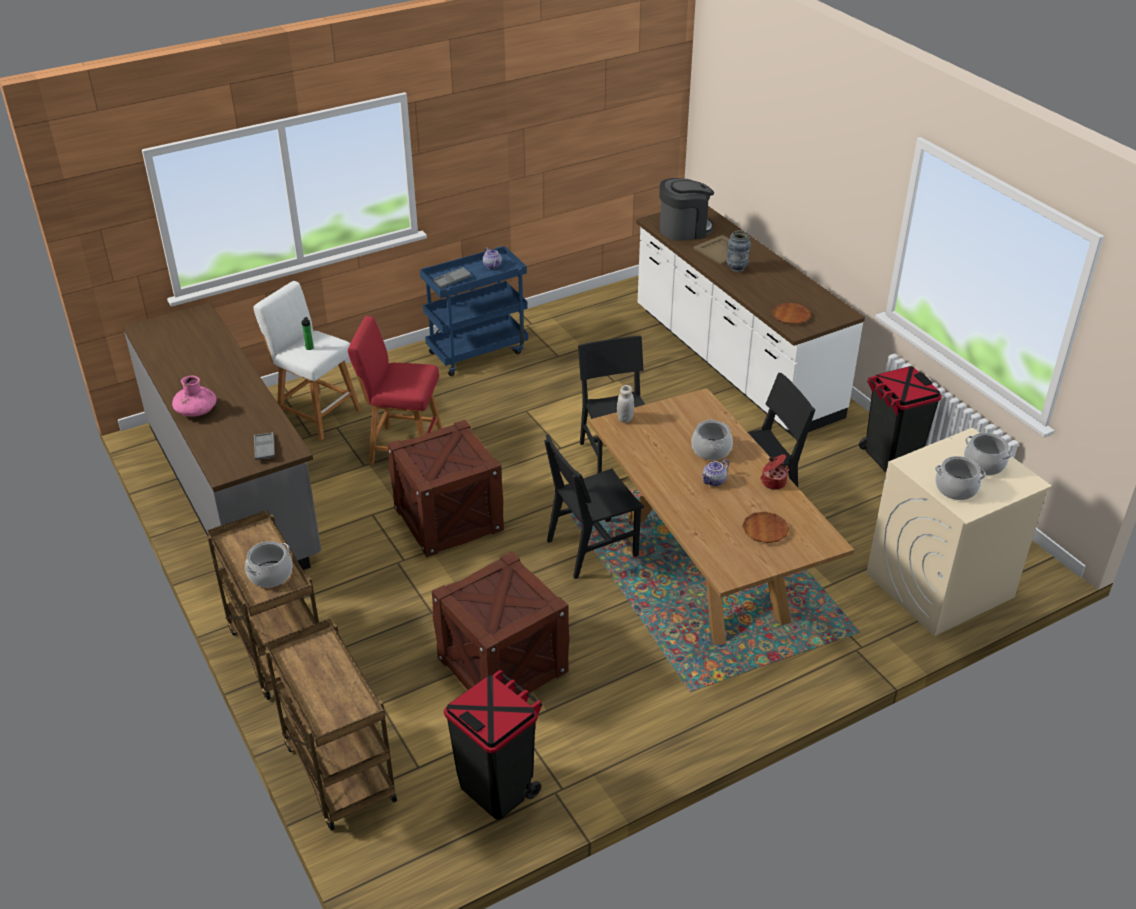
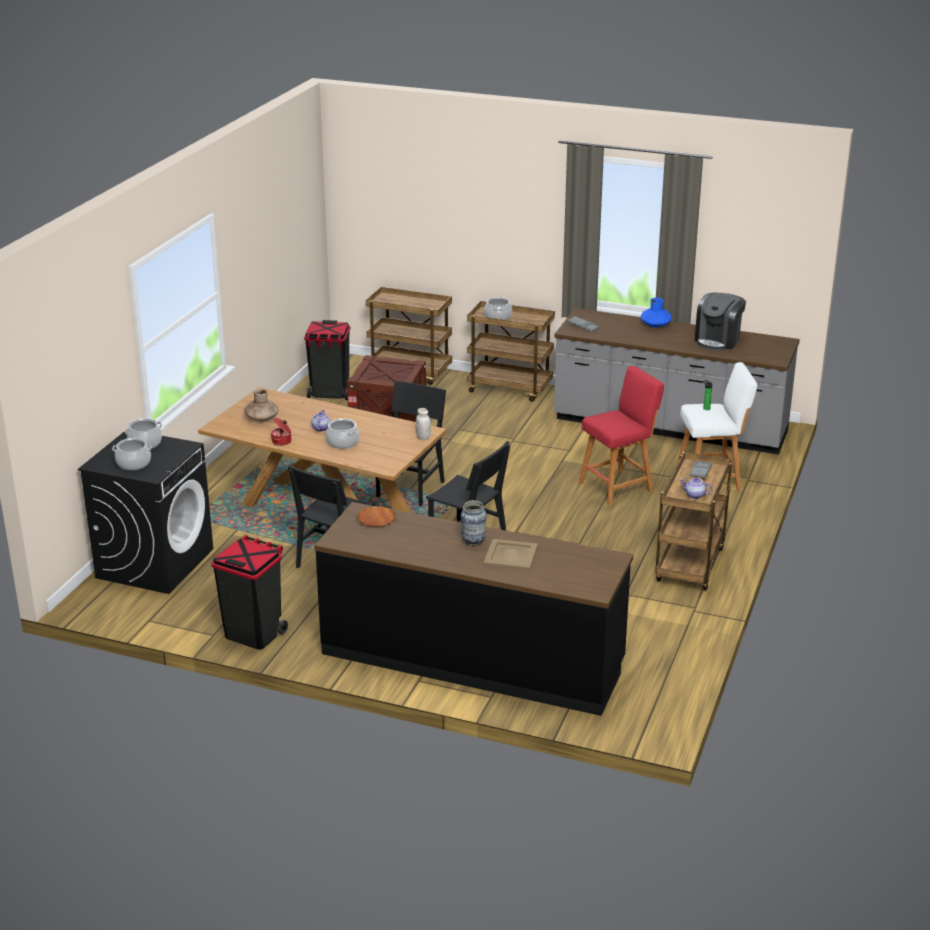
camera: 140 degrees right, 10 degrees down
(196, 411) = (655, 325): pink vase -> blue vase
(448, 519) = (521, 466): crate -> none
(477, 352) = (690, 567): blue cart -> brown cart
(684, 229) = (573, 561): coffee machine -> coffee machine (718, 340)
(734, 363) = (472, 659): white counter -> black counter
(765, 530) = (262, 418): brown plate -> brown vase
(939, 586) = (155, 563): beige washing machine -> black washing machine

